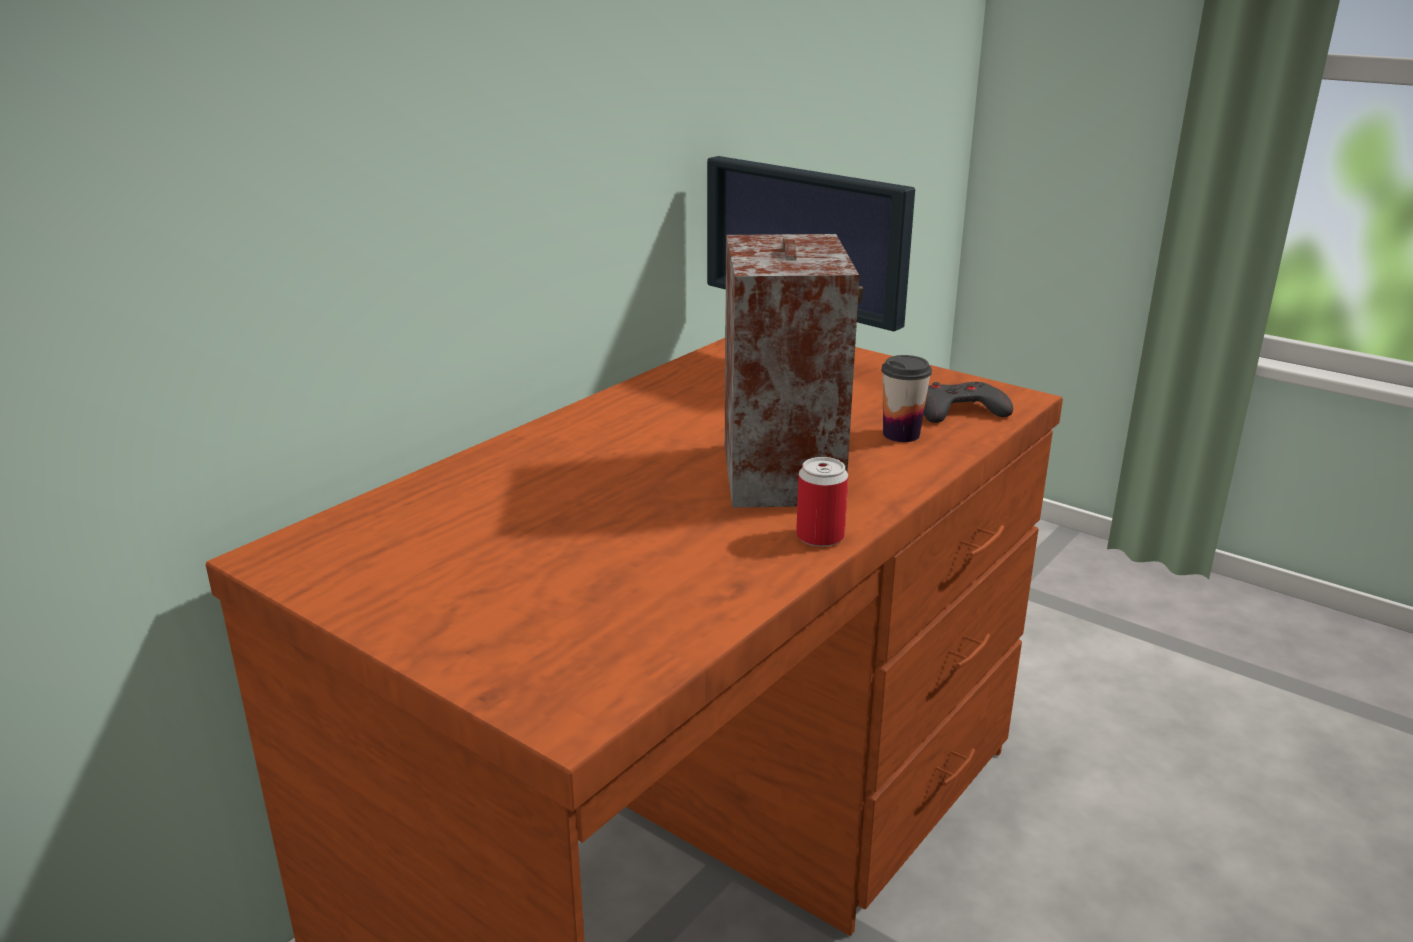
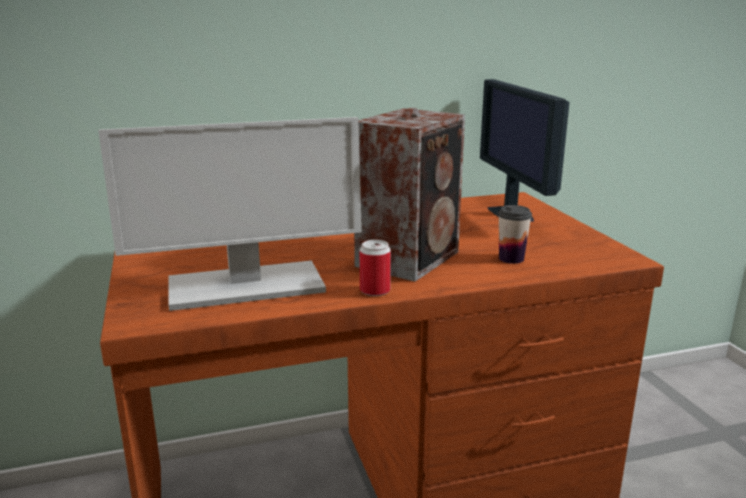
camera: 35 degrees right, 5 degrees down
(634, 594) = (244, 287): none -> monitor
(960, 411) = (572, 257): grey game controller -> none

